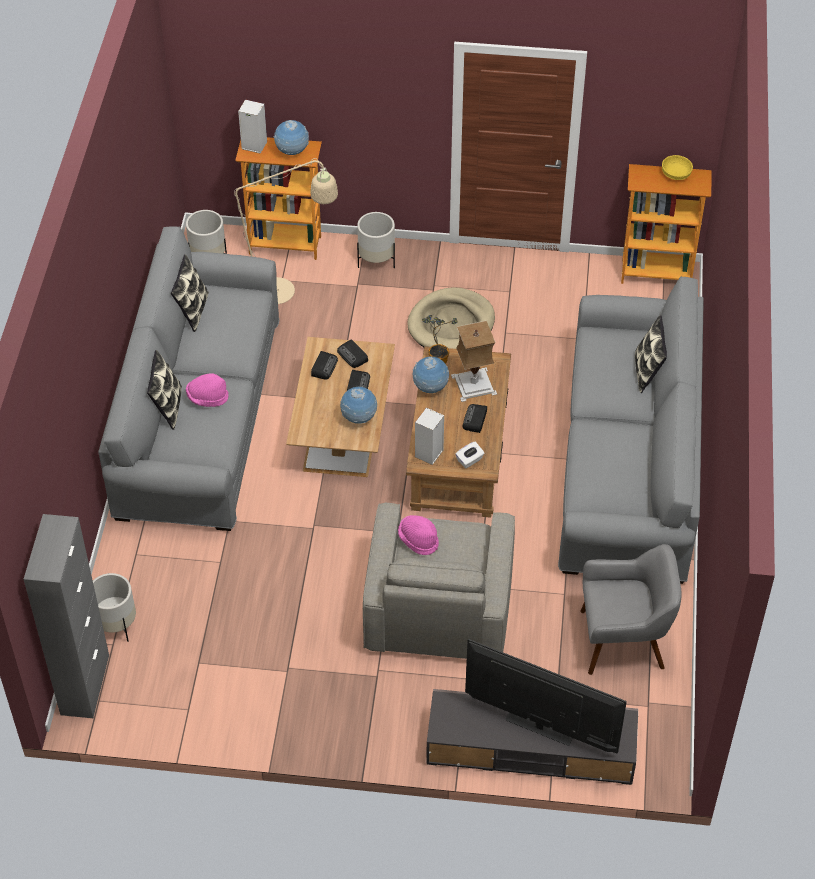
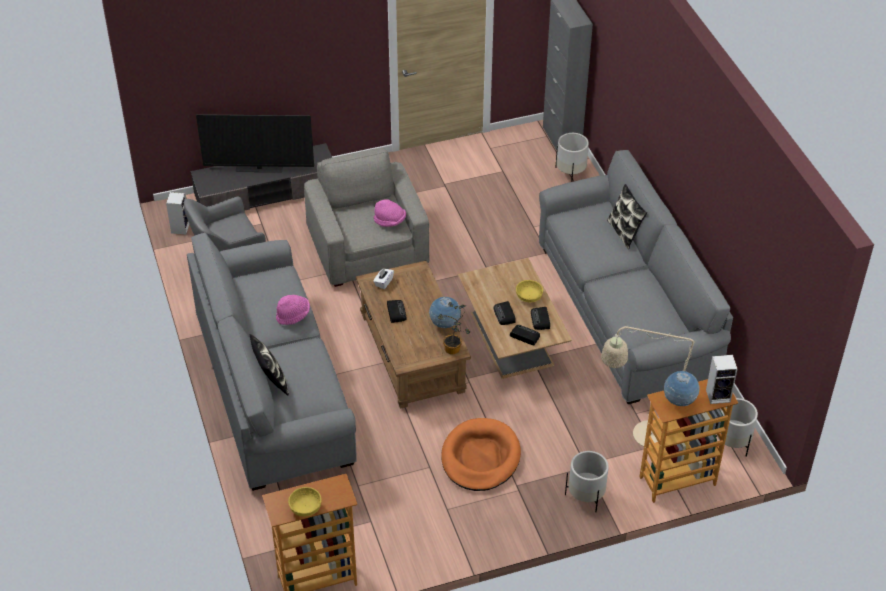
camera: 155 degrees right, 5 degrees down
(192, 311) = (669, 305): pillow -> none
(207, 398) = (601, 247): pink hat -> pink hat (293, 315)
(318, 397) = (528, 297): none -> yellow bowl
(359, 418) = (487, 292): globe -> none
(429, 454) = (416, 277): speaker -> speaker (180, 227)
(451, 324) = (480, 457): beige dog bed -> orange dog bed
(475, 385) = (411, 338): table lamp -> none

